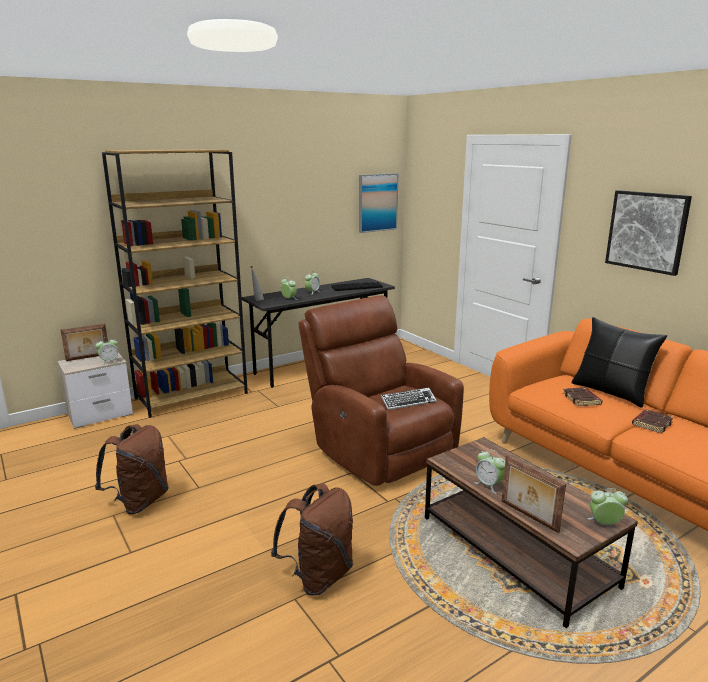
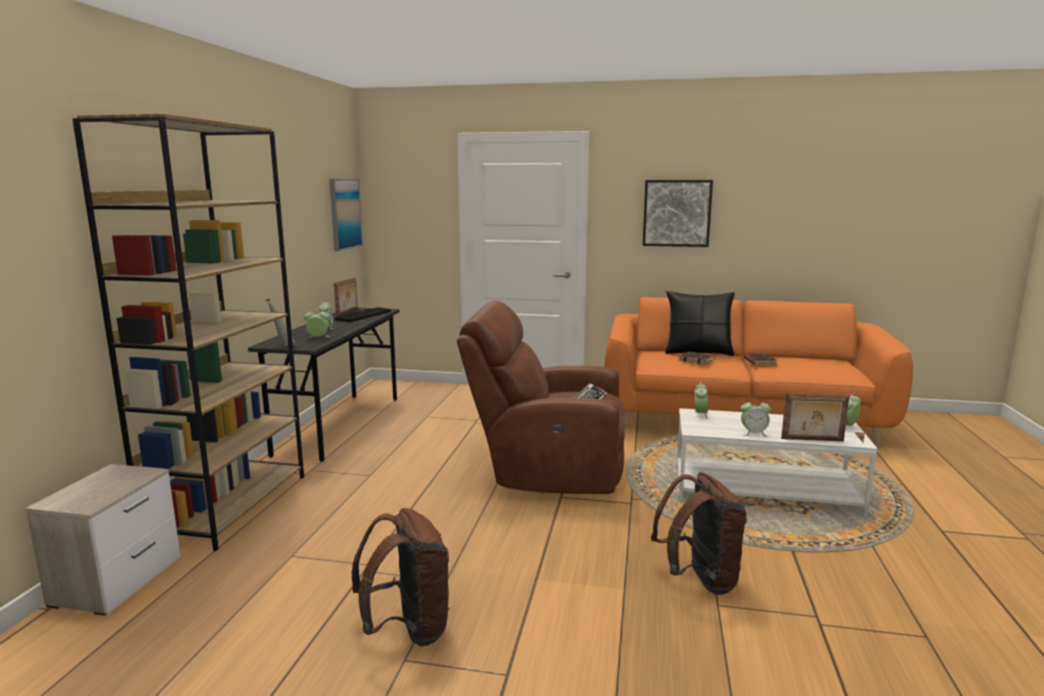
camera: 45 degrees left, 5 degrees down
(88, 357) = (81, 486): picture frame -> picture frame (347, 313)
(109, 362) = (140, 478): alarm clock -> alarm clock (700, 414)
(516, 551) = (764, 491): brown coffee table -> white coffee table

